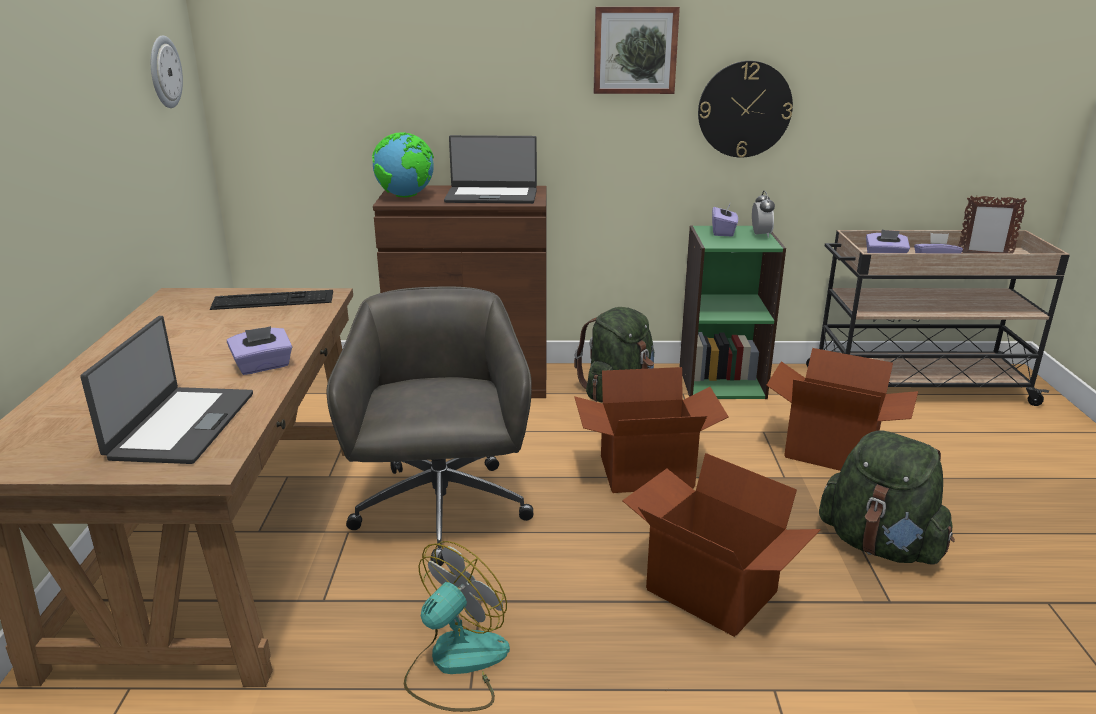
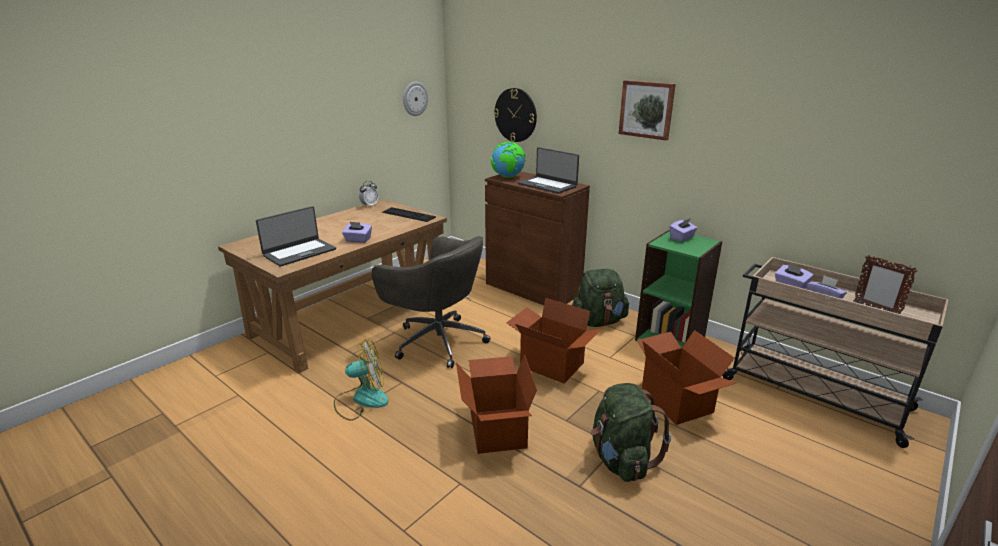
camera: 40 degrees right, 0 degrees up
(441, 512) = (437, 341): grey office chair -> grey office chair turned 90 degrees clockwise
(744, 109) = (715, 157): wall clock -> wall clock (515, 115)
(760, 235) = (702, 245): alarm clock -> alarm clock (369, 205)

